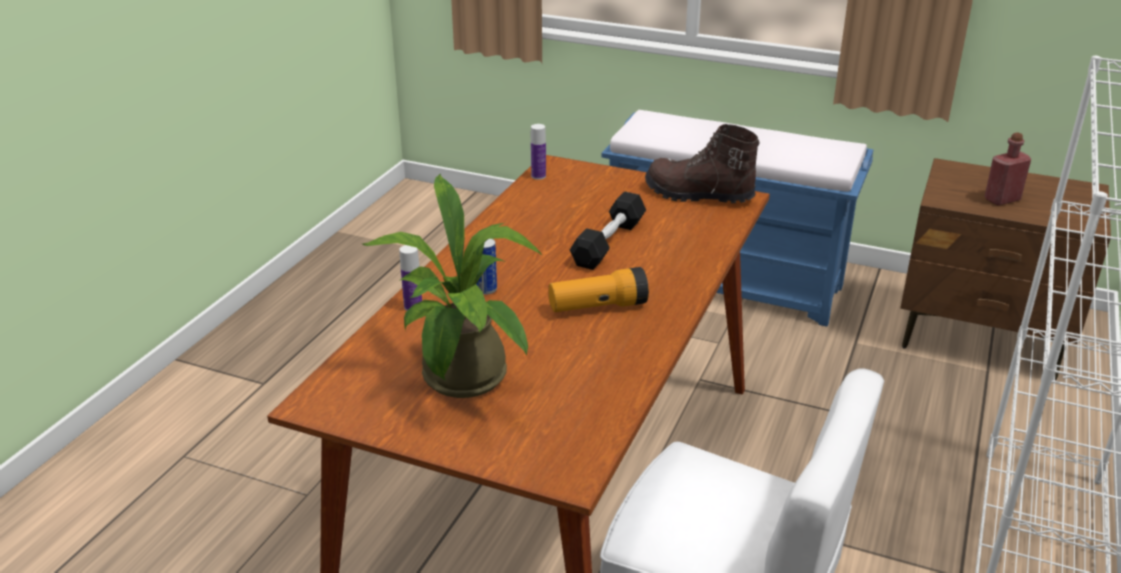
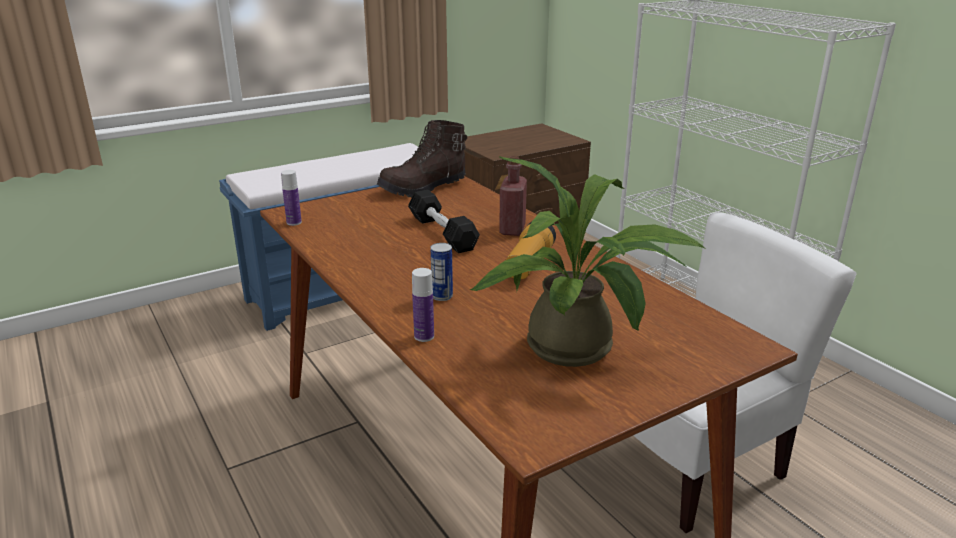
camera: 55 degrees left, 5 degrees down
(1002, 199) = (519, 144): red bottle -> red bottle (512, 229)

